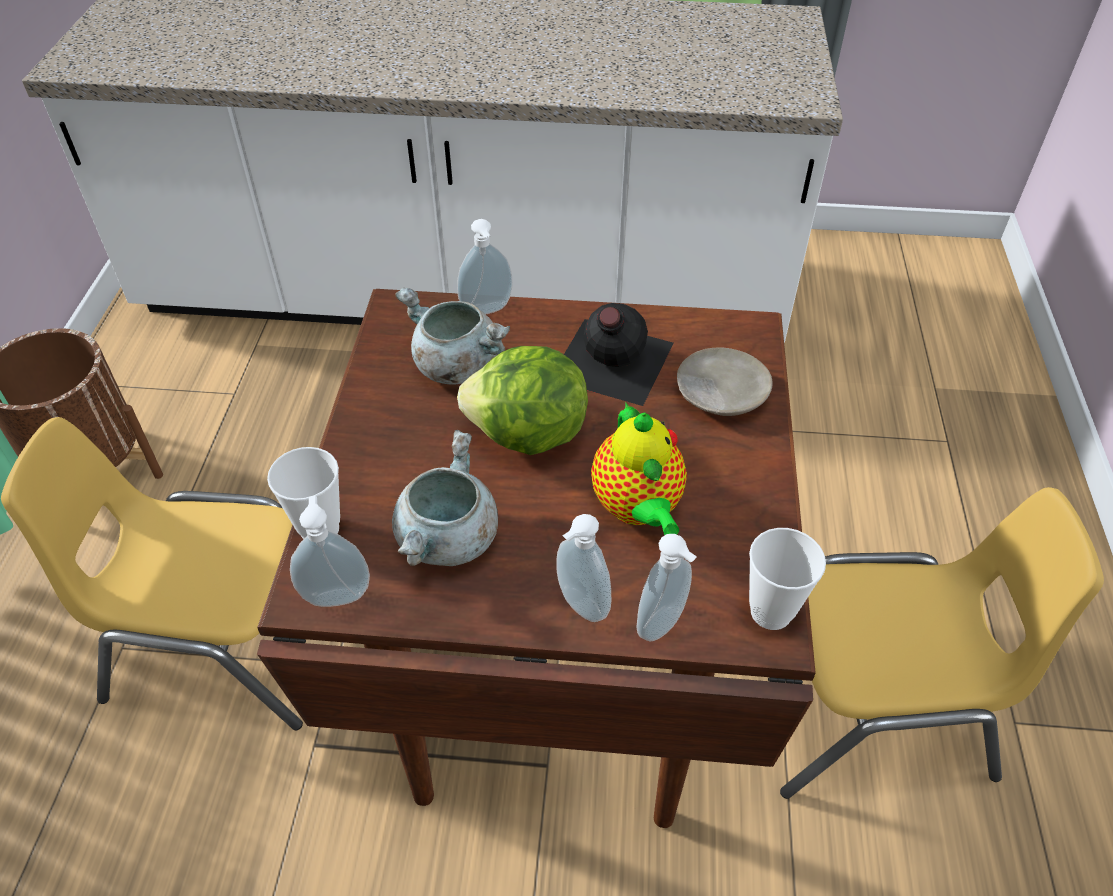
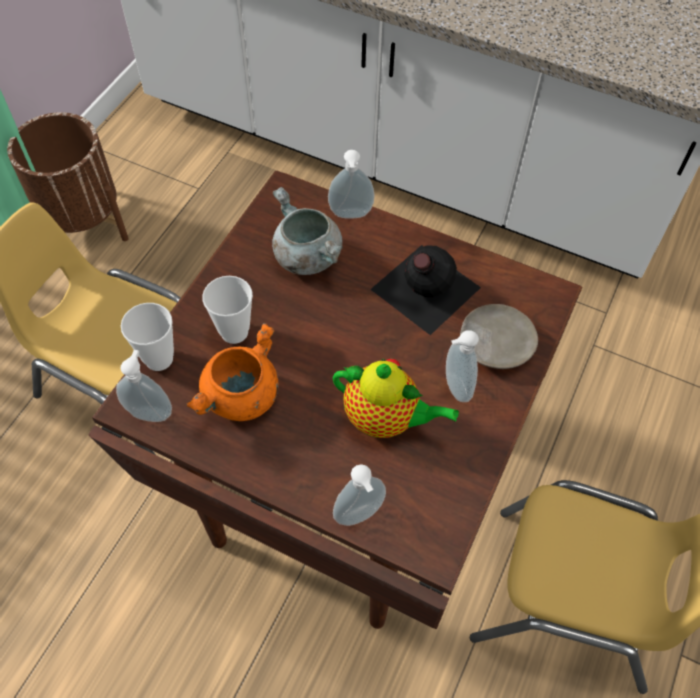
camera: 20 degrees right, 10 degrees up
(448, 541) = (241, 398): grey cooking pot -> orange cooking pot
(528, 436) = (333, 332): lettuce -> none
(579, 606) = (308, 480): soap dispenser -> soap dispenser (454, 388)
(637, 509) = (385, 419): teapot -> teapot turned 75 degrees counterclockwise
(771, 612) = (442, 534): cup -> cup (234, 332)

